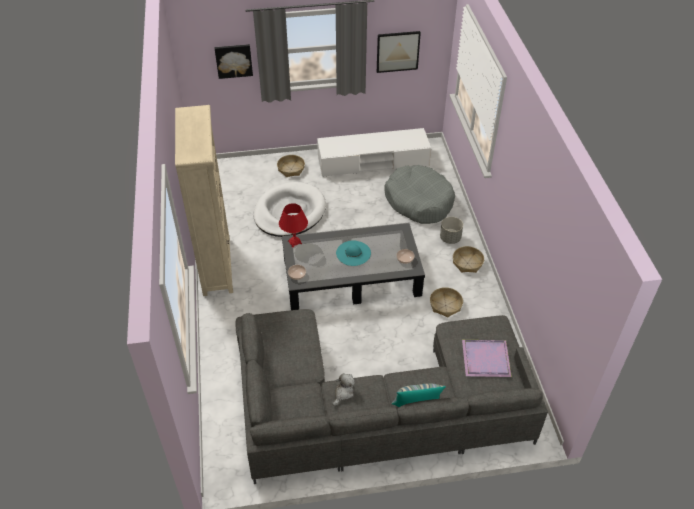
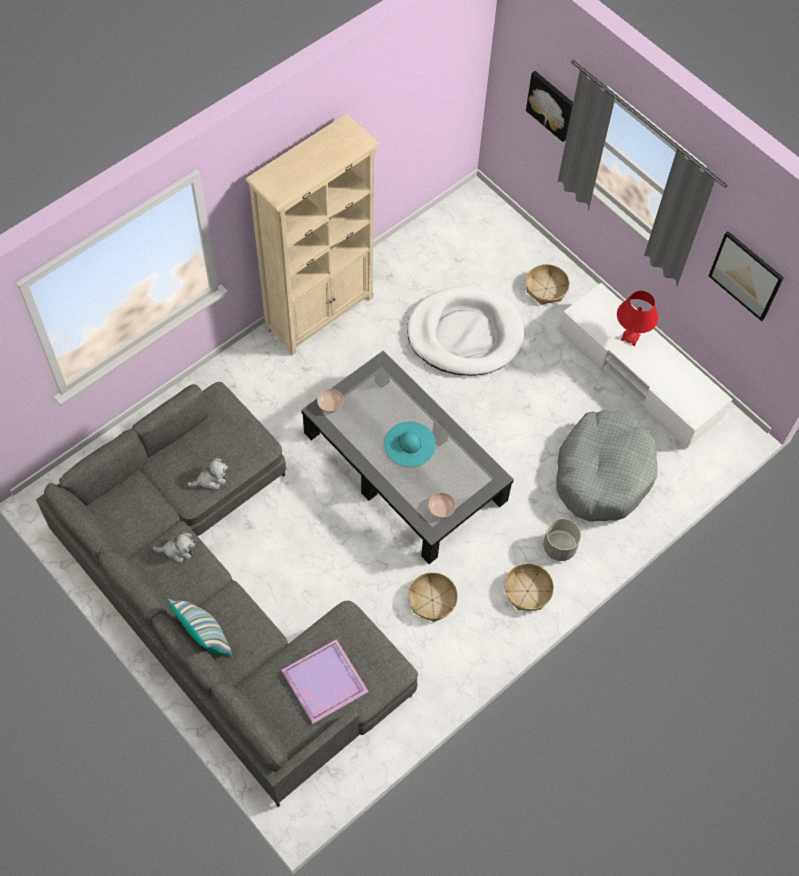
camera: 55 degrees right, 15 degrees up
(294, 242) = (382, 370): red table lamp -> red table lamp (630, 337)
(305, 352) = (211, 479): none -> plush toy

